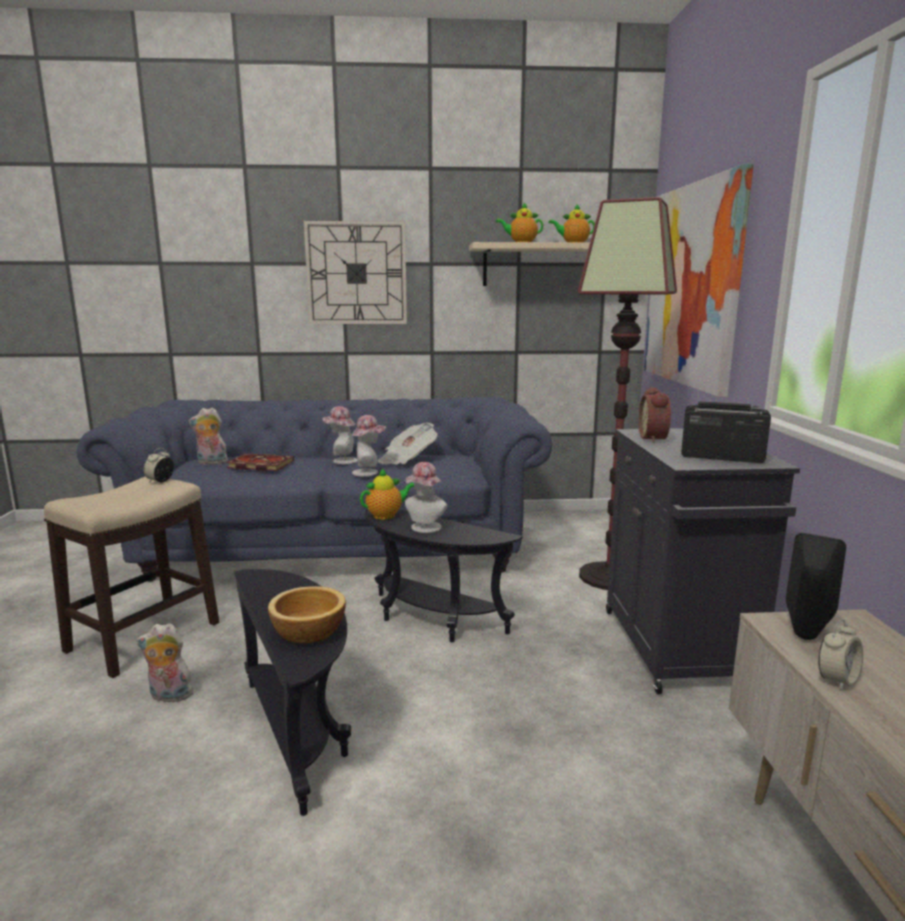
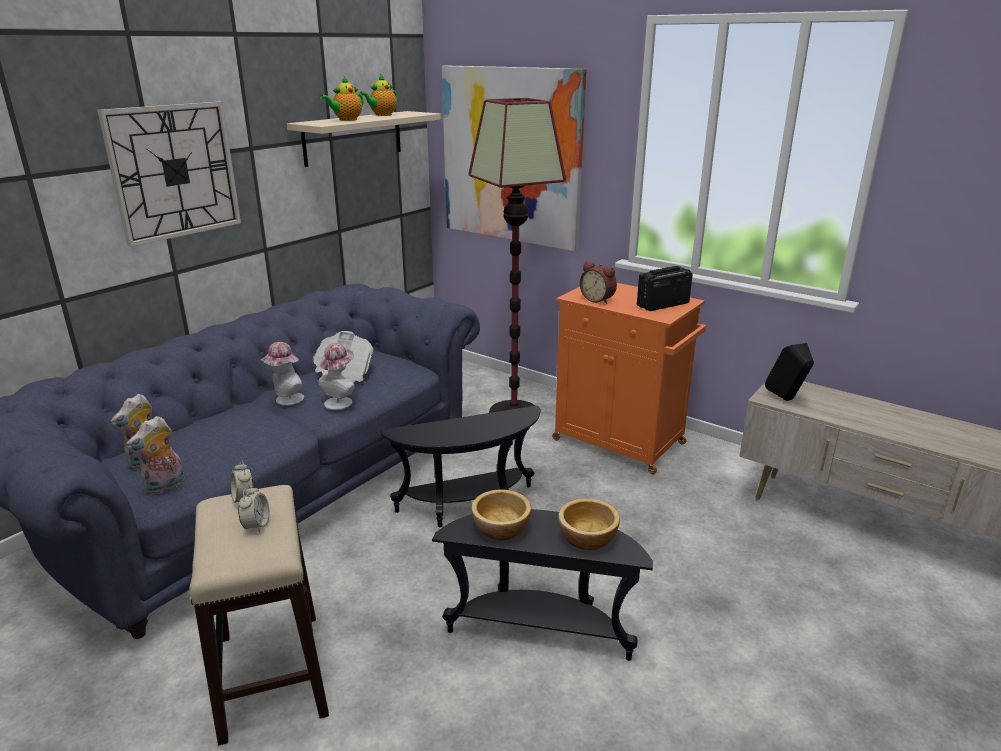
camera: 50 degrees left, 10 degrees up
(169, 696) = (408, 685): plush toy -> plush toy (165, 487)
(259, 465) = (218, 440): book -> none
(279, 590) = (502, 528): none -> bowl
(386, 515) = (418, 434): teapot -> none
(424, 528) = (471, 431): hat -> none
(678, 649) = (621, 442): black cabinet -> orange cabinet
(837, 680) = (825, 414): alarm clock -> alarm clock (256, 525)

